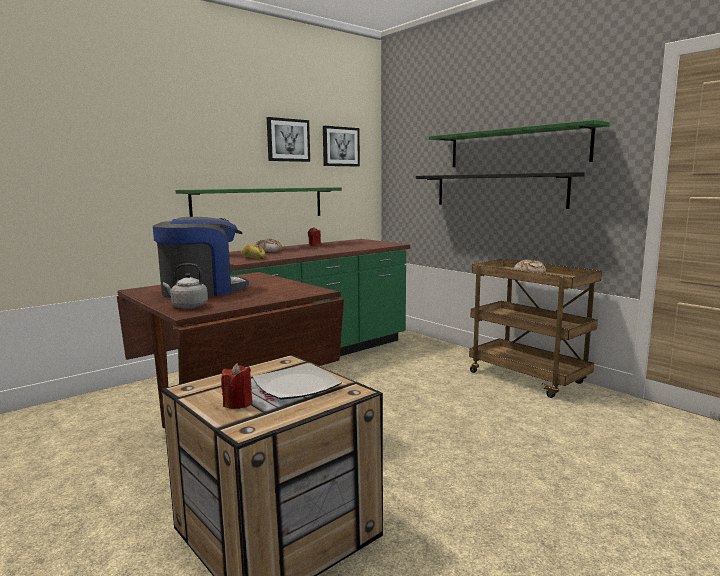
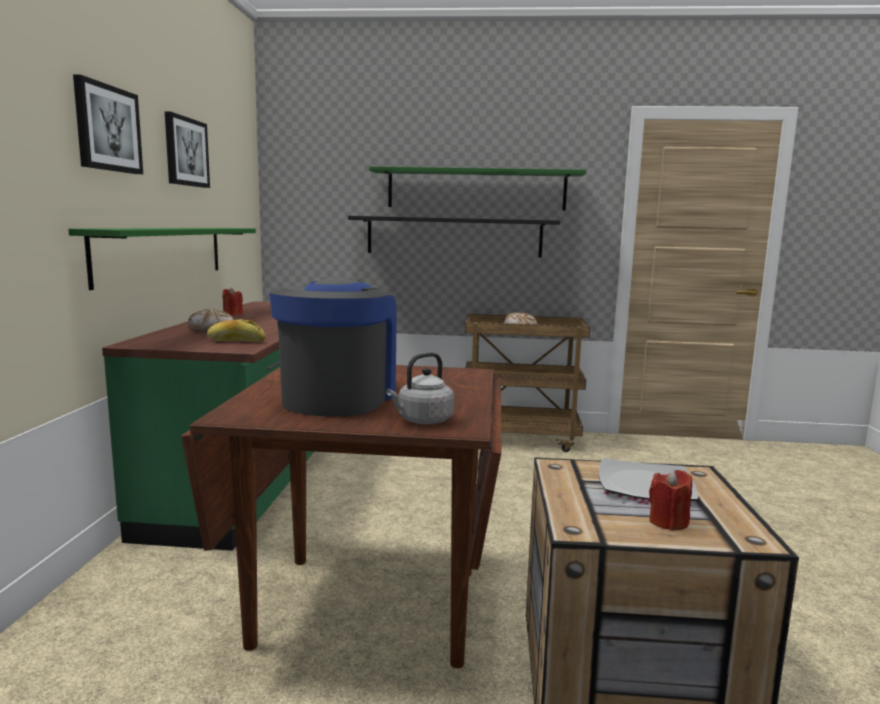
camera: 45 degrees left, 0 degrees up
(340, 146) = (230, 168): picture -> picture (107, 128)

